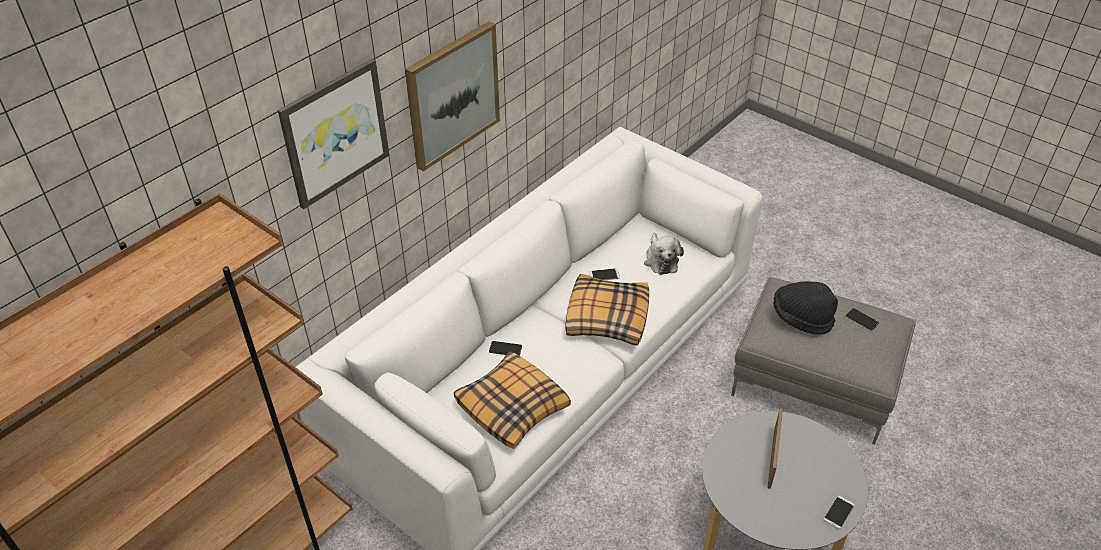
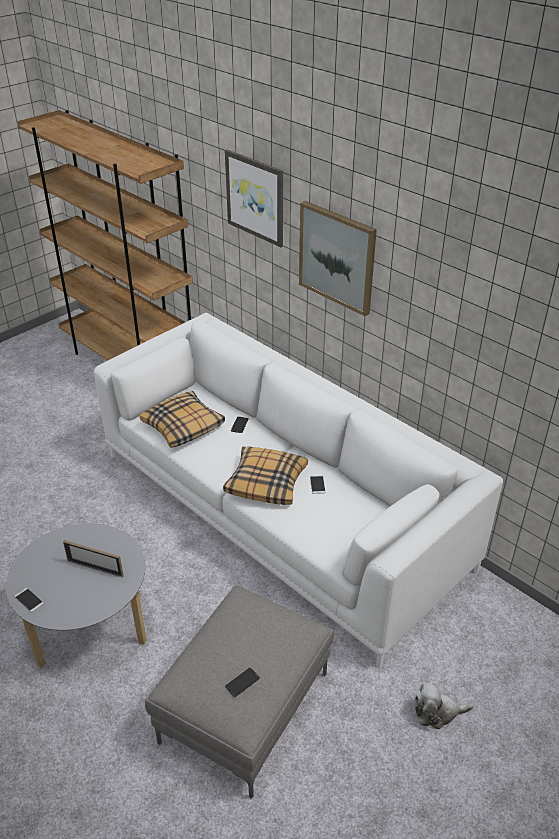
camera: 95 degrees right, 5 degrees down
(661, 260) = (336, 524): plush toy -> plush toy (437, 712)
(801, 318) = (252, 627): black hat -> none

